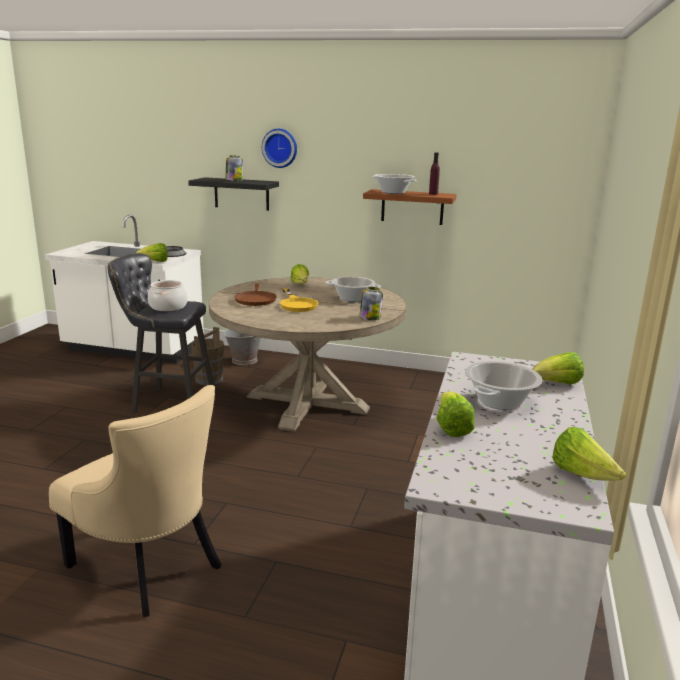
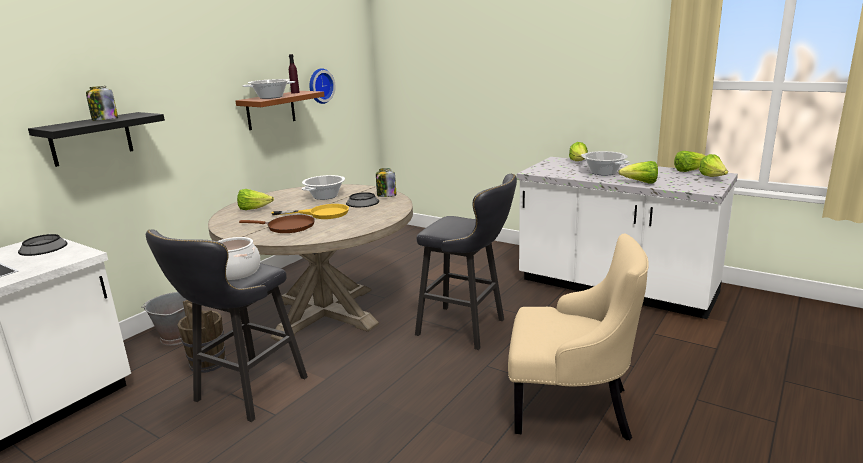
camera: 70 degrees left, 0 degrees up
(145, 564) = (569, 409): beige chair -> beige chair turned 45 degrees clockwise
(155, 262) = (78, 256): lettuce -> lettuce (713, 177)
(280, 148) = (131, 70): wall clock -> wall clock (319, 86)
(302, 483) = (470, 329): none -> black stool
(341, 312) = (362, 202): none -> bowl

